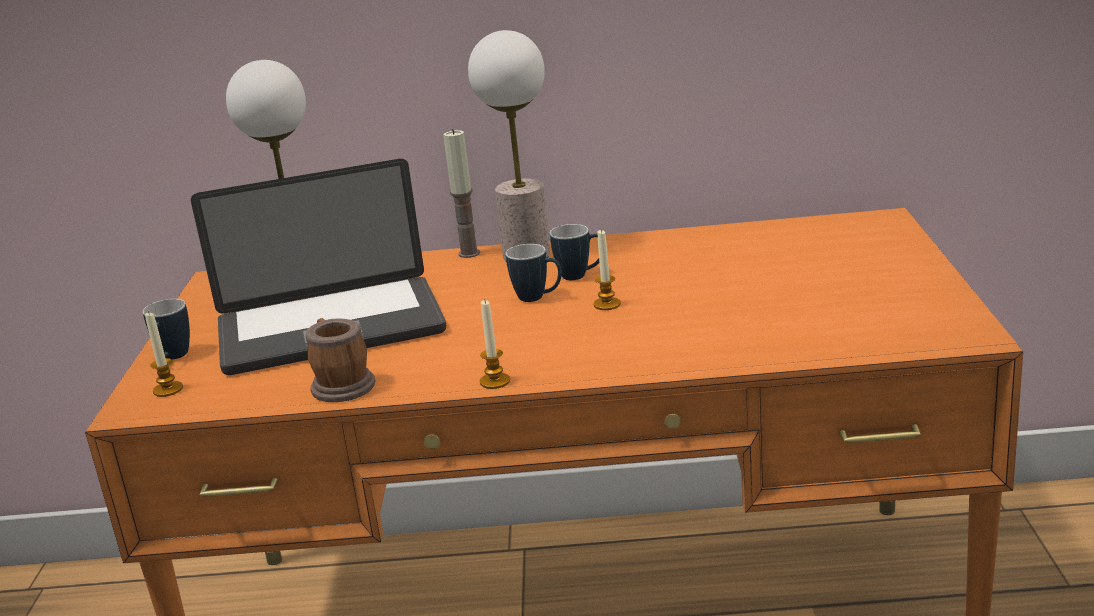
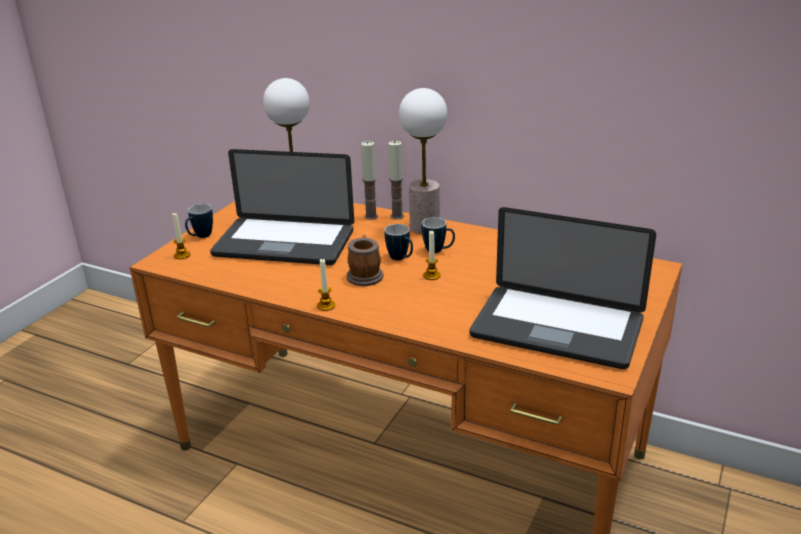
camera: 25 degrees right, 5 degrees up
(340, 384) = (256, 280): mug -> mug (365, 275)
(429, 264) = (371, 216): none -> candle
(846, 312) = (557, 328): none -> laptop

